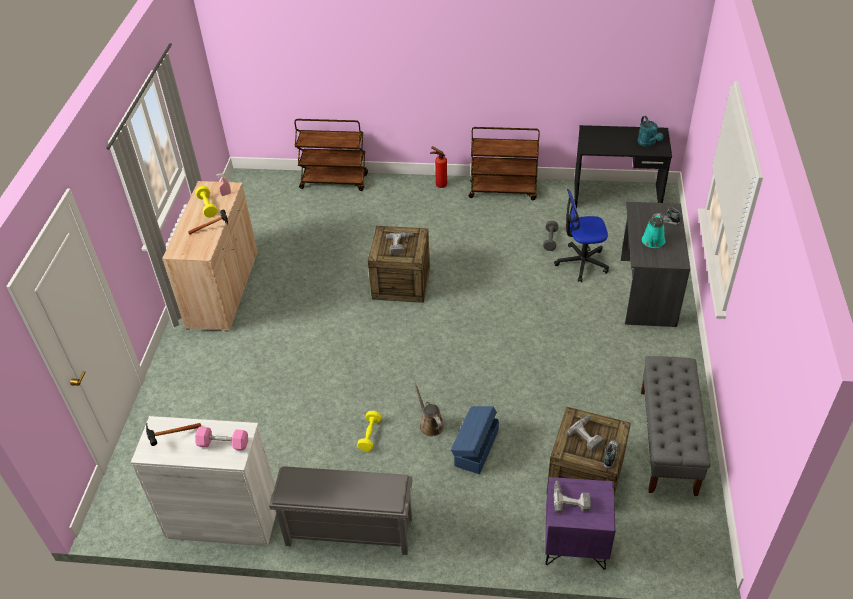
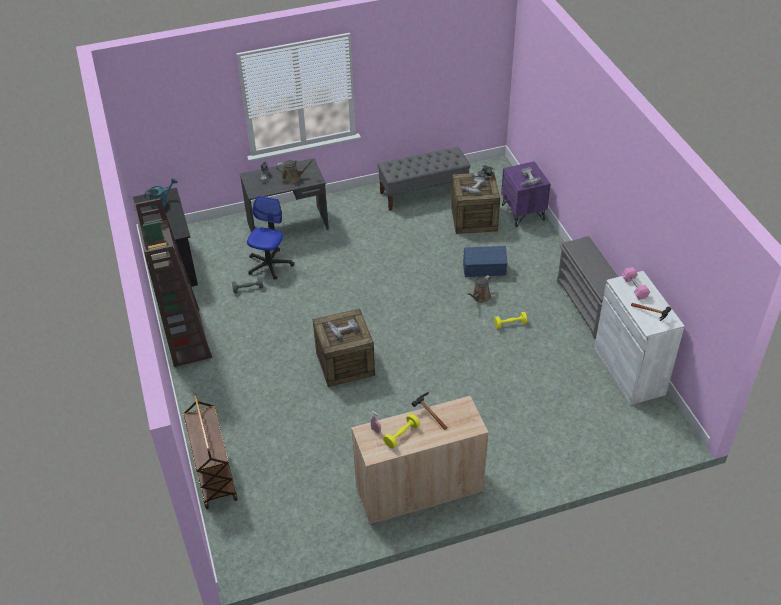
camera: 115 degrees left, 0 degrees up
(439, 185) = (191, 385): fire extinguisher -> none
(503, 190) = (186, 337): brown cart -> brown bookcase
(581, 263) = (269, 265): office chair -> office chair turned 135 degrees counterclockwise
(653, 242) = (293, 178): turquoise watering can -> brown watering can

